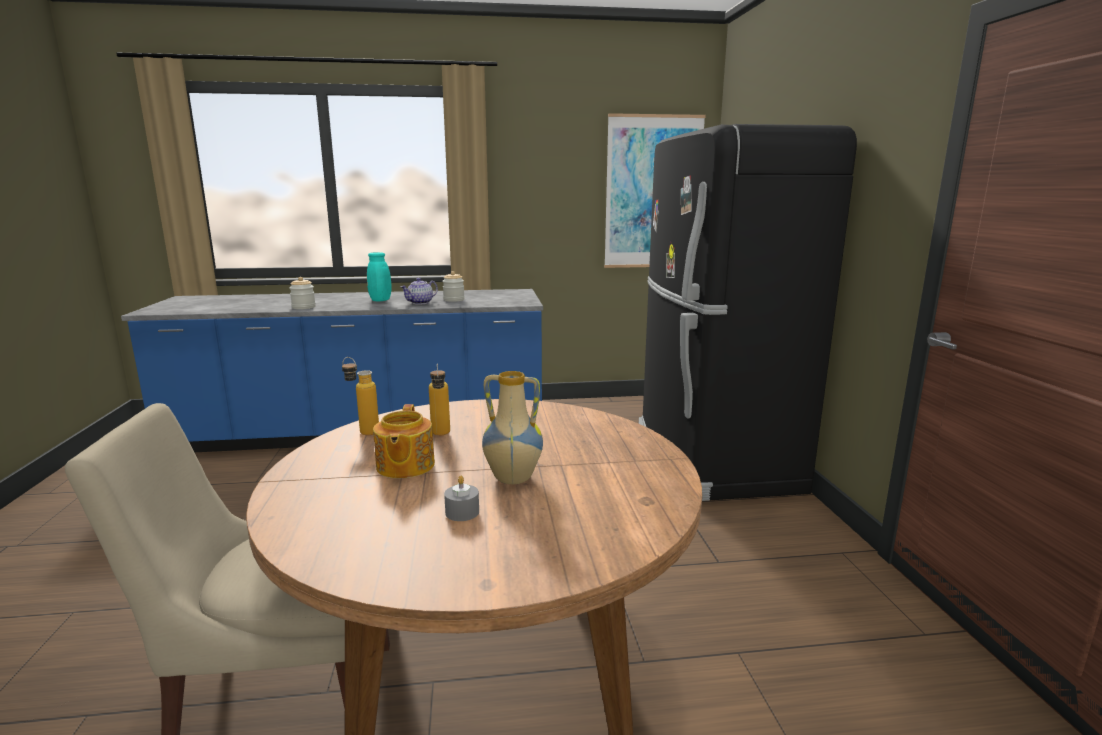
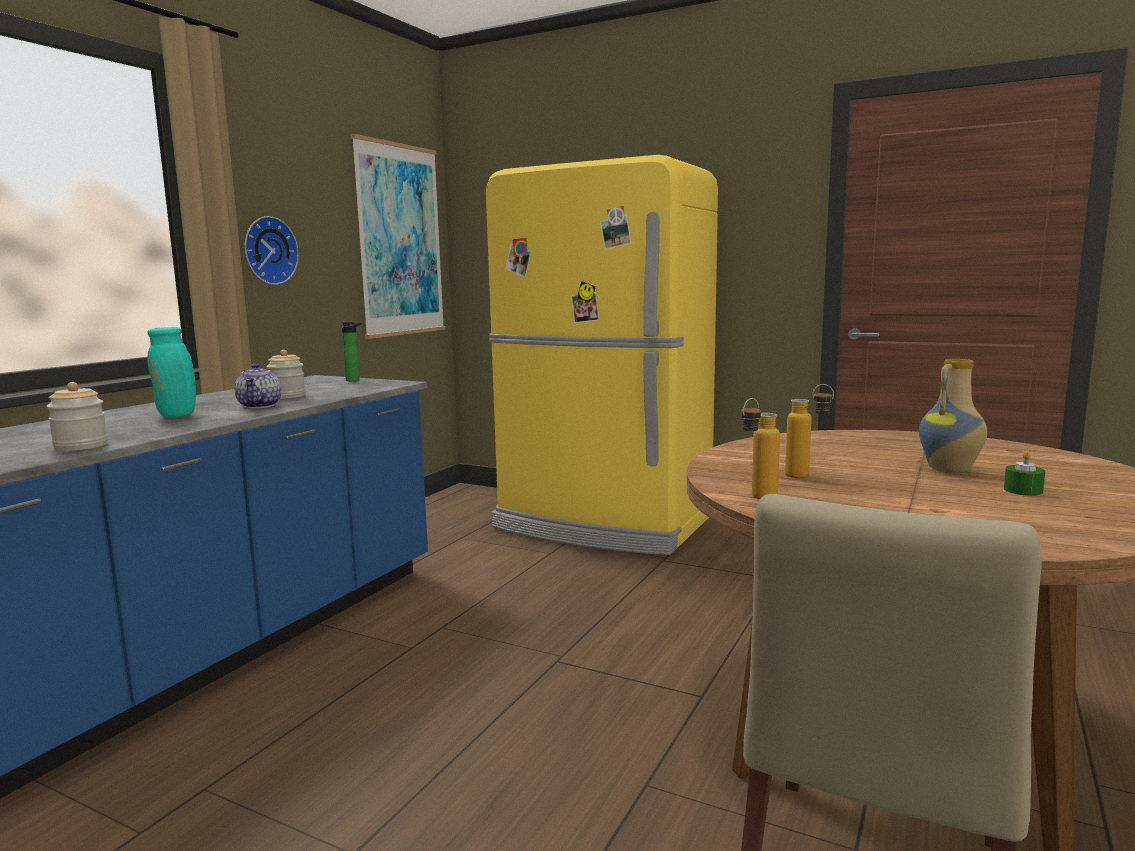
camera: 55 degrees left, 5 degrees down
(404, 466) = (892, 495): teapot -> none
(462, 512) = (1023, 490): grey candle -> green candle
(522, 203) = (268, 250): none -> wall clock
(523, 296) = (355, 380): none -> bottle
(711, 460) = (603, 524): black fridge -> yellow fridge

